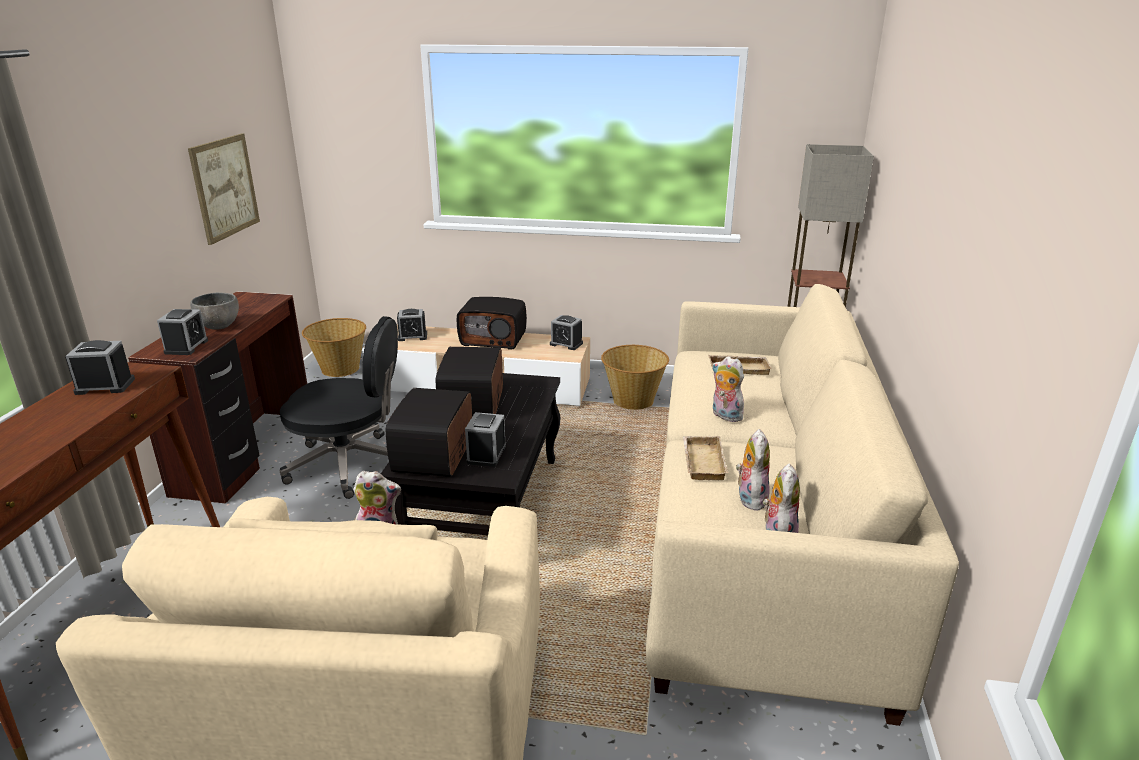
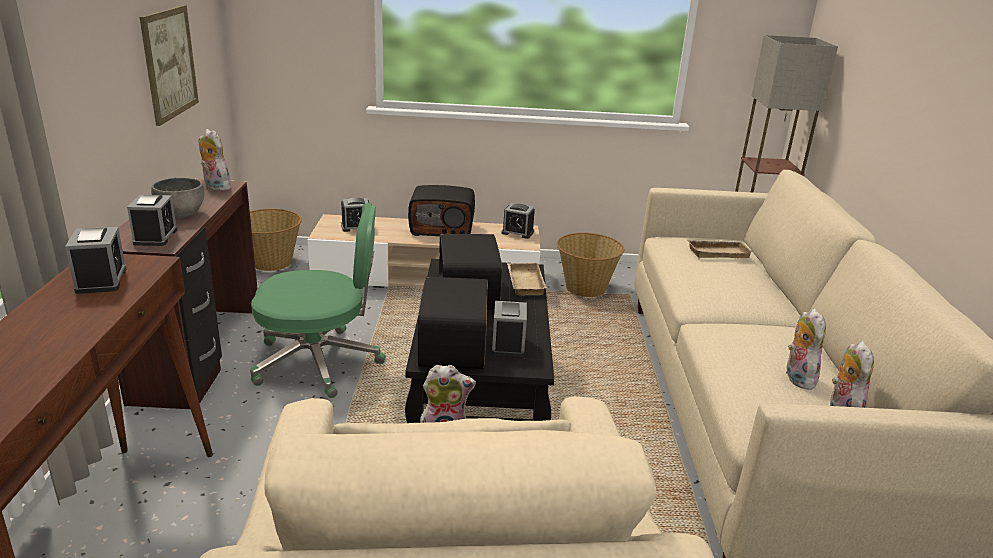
camera: 10 degrees left, 0 degrees up
(105, 386) = (101, 280): alarm clock -> alarm clock turned 90 degrees clockwise
(350, 464) = (320, 362): black office chair -> green office chair
(701, 461) = (732, 344): beige tray -> beige tray (523, 282)
(724, 416) = (728, 298): plush toy -> plush toy (215, 187)

